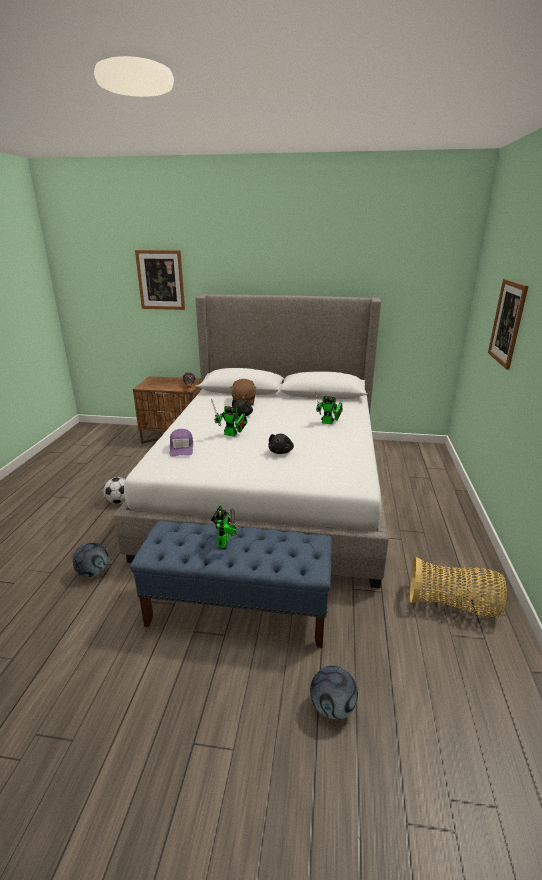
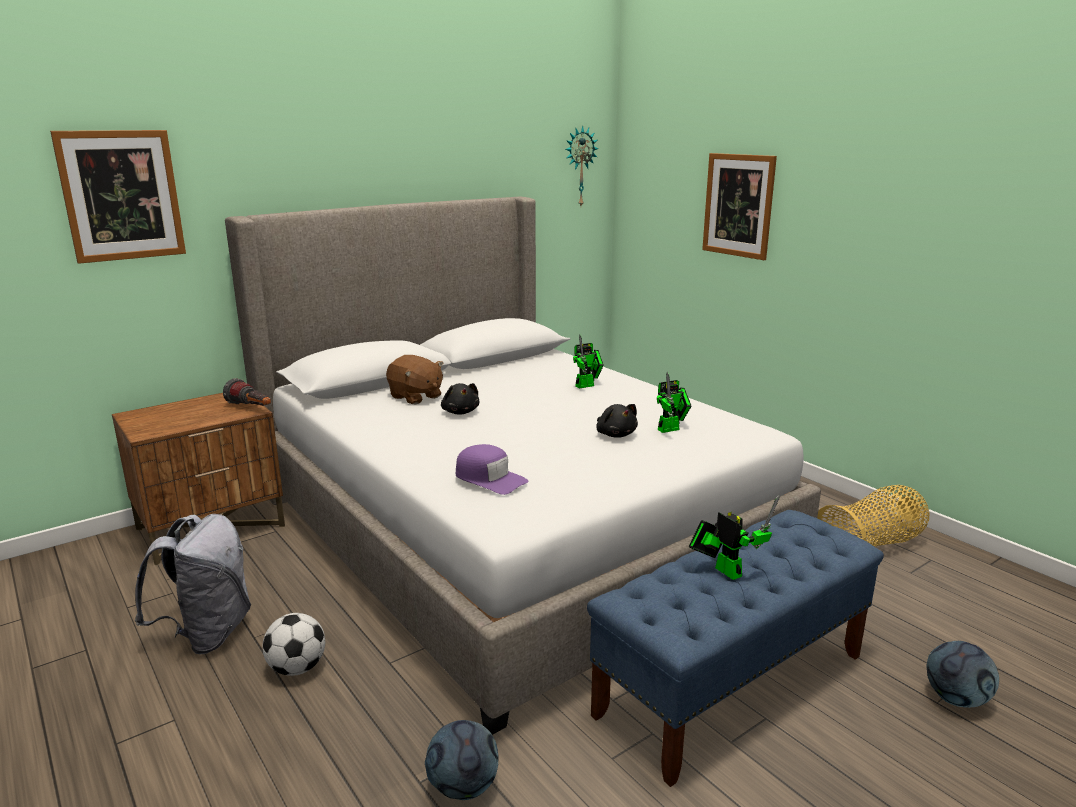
camera: 45 degrees left, 5 degrees down
(117, 475) = (207, 634): none -> grey backpack
(232, 435) = (514, 438): toy robot -> toy robot (671, 429)
(439, 281) = (579, 167): none -> wall clock

